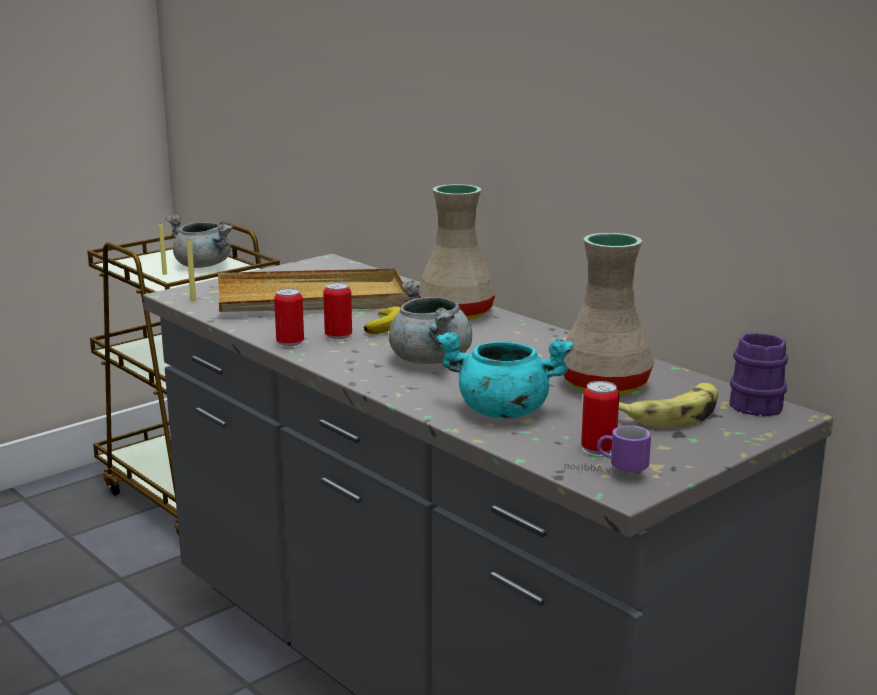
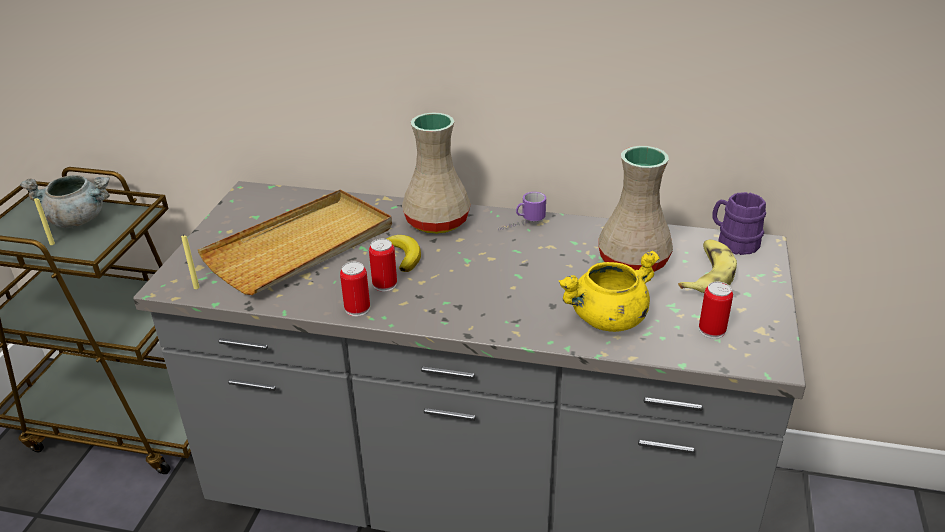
camera: 35 degrees left, 15 degrees up
(431, 360) = (489, 284): grey cooking pot -> none
(502, 411) = (608, 319): turquoise cooking pot -> yellow cooking pot
(606, 473) = (744, 352): mug -> mug (521, 225)

